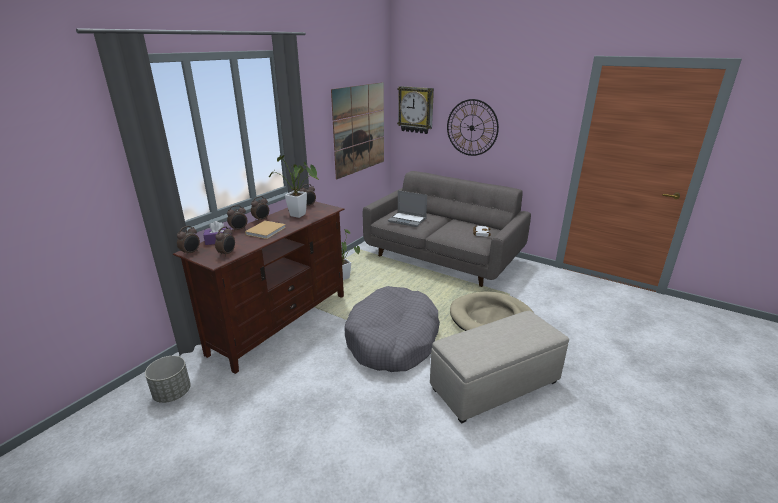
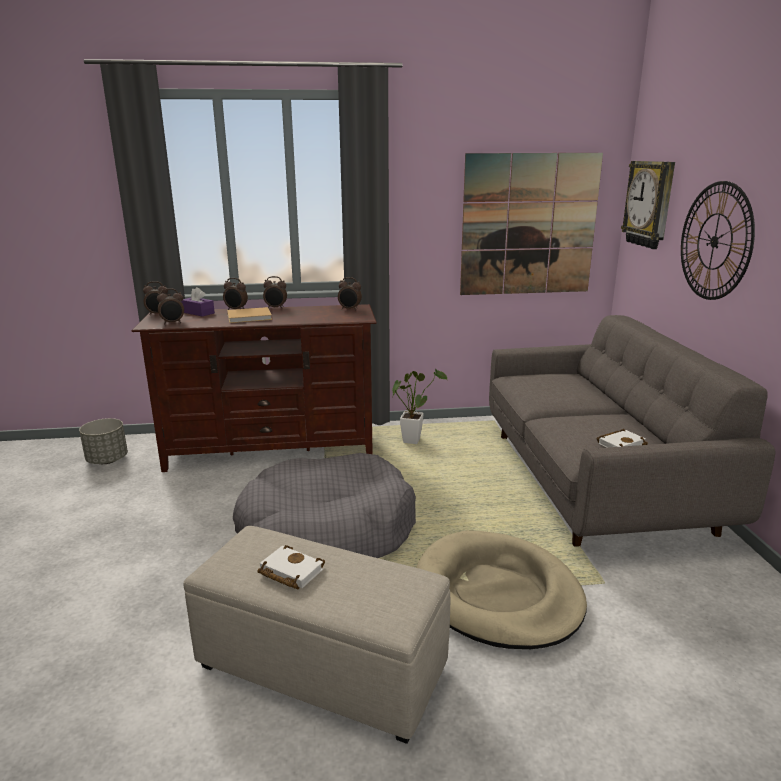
camera: 50 degrees right, 5 degrees down
(300, 216) = (314, 315): potted plant -> none
(408, 220) = (541, 388): laptop -> none
(493, 343) = (289, 572): none -> white book

